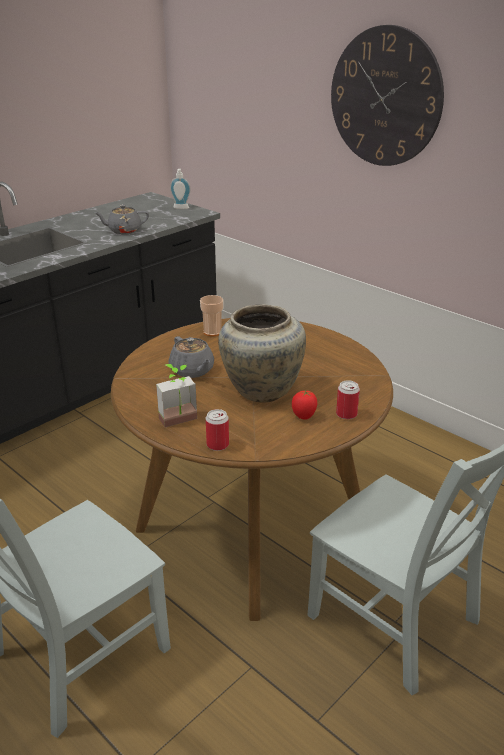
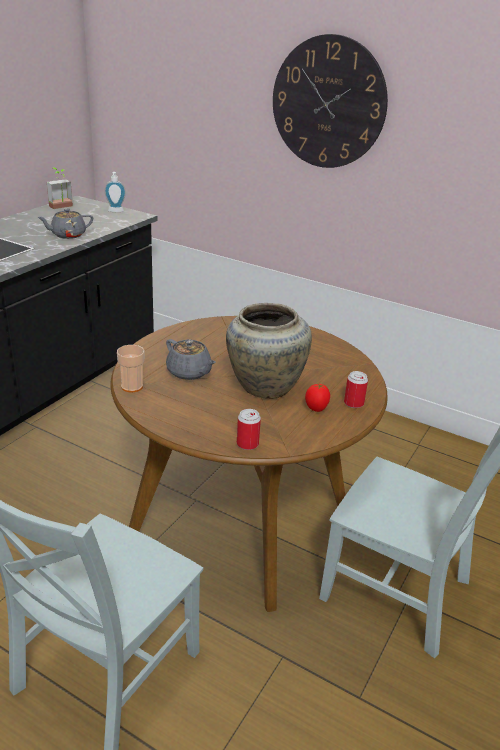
camera: 15 degrees left, 0 degrees up
(180, 422) = (201, 425): potted plant -> potted plant (63, 207)
(212, 332) = (192, 333): cup -> cup (132, 386)

